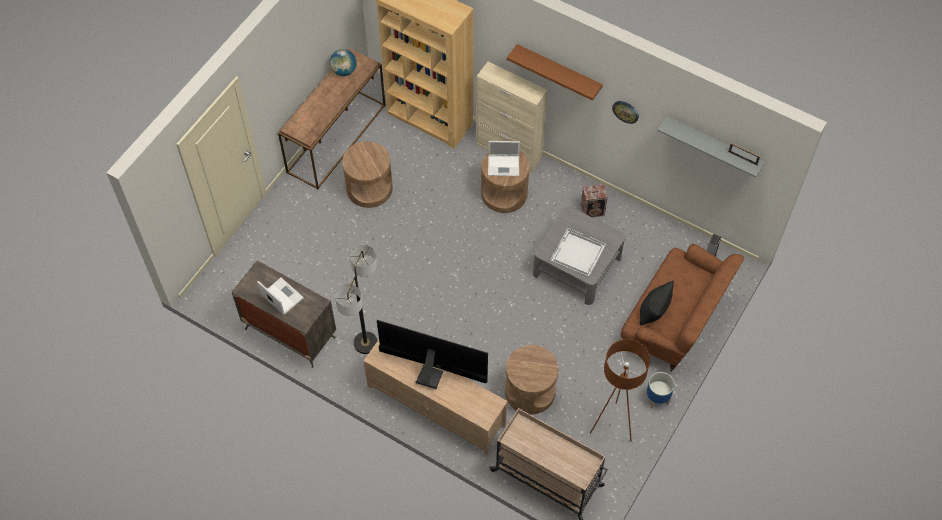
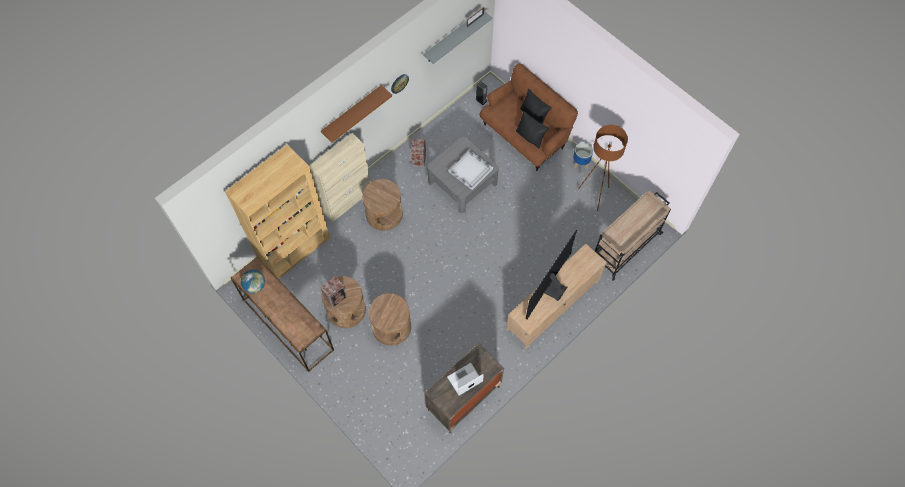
camera: 75 degrees left, 5 degrees up
(361, 156) = (336, 297): none -> speaker
(365, 343) = (488, 343): floor lamp -> none
(504, 165) = (381, 196): laptop -> none
(530, 391) = (556, 239): brown side table -> brown side table (391, 326)
(689, 309) = (534, 115): none -> black pillow

